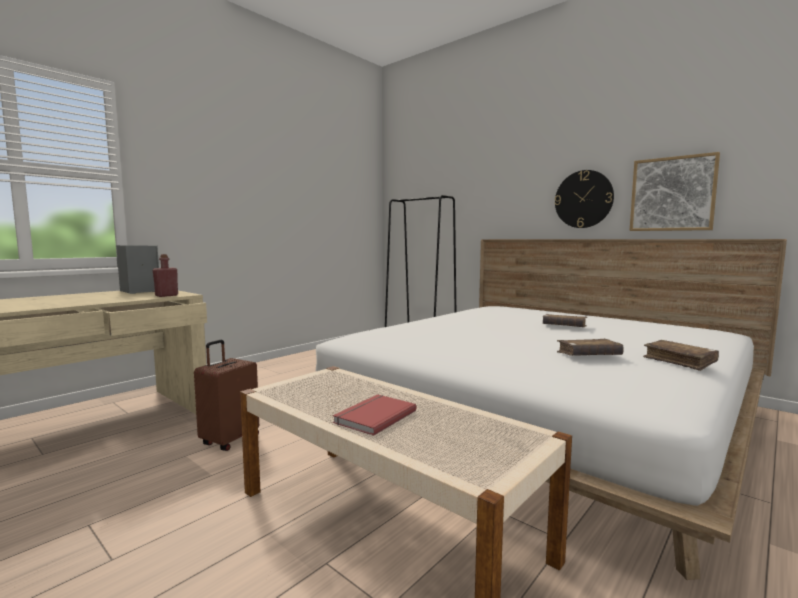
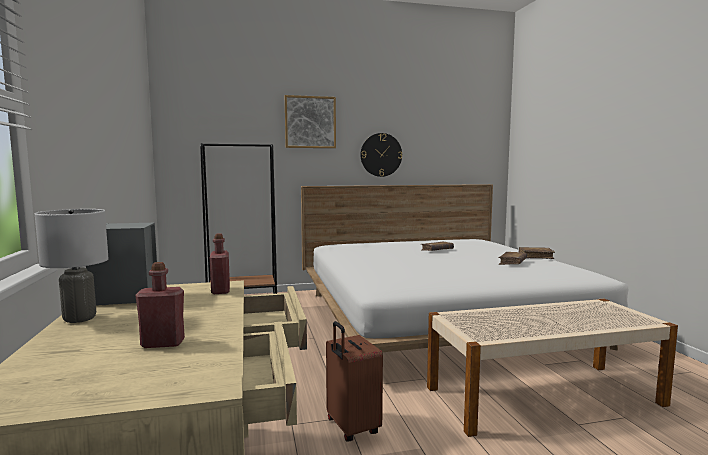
camera: 55 degrees left, 0 degrees up
(42, 303) = (163, 343): none -> red bottle
(92, 293) = (81, 319): none -> white table lamp
(373, 416) = (558, 322): red book -> none
(672, 194) = (435, 155): picture -> picture (310, 122)

